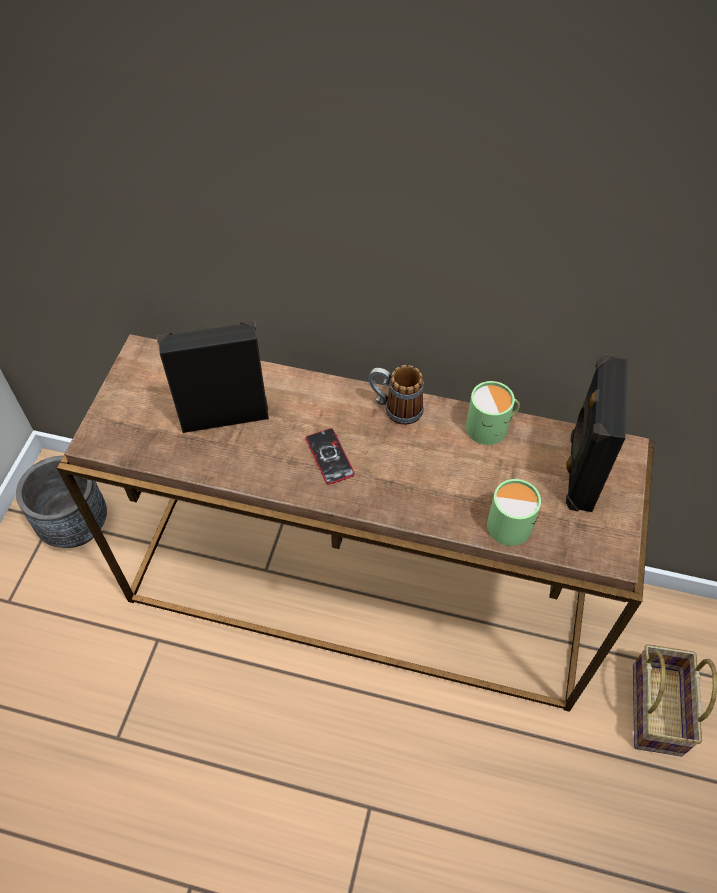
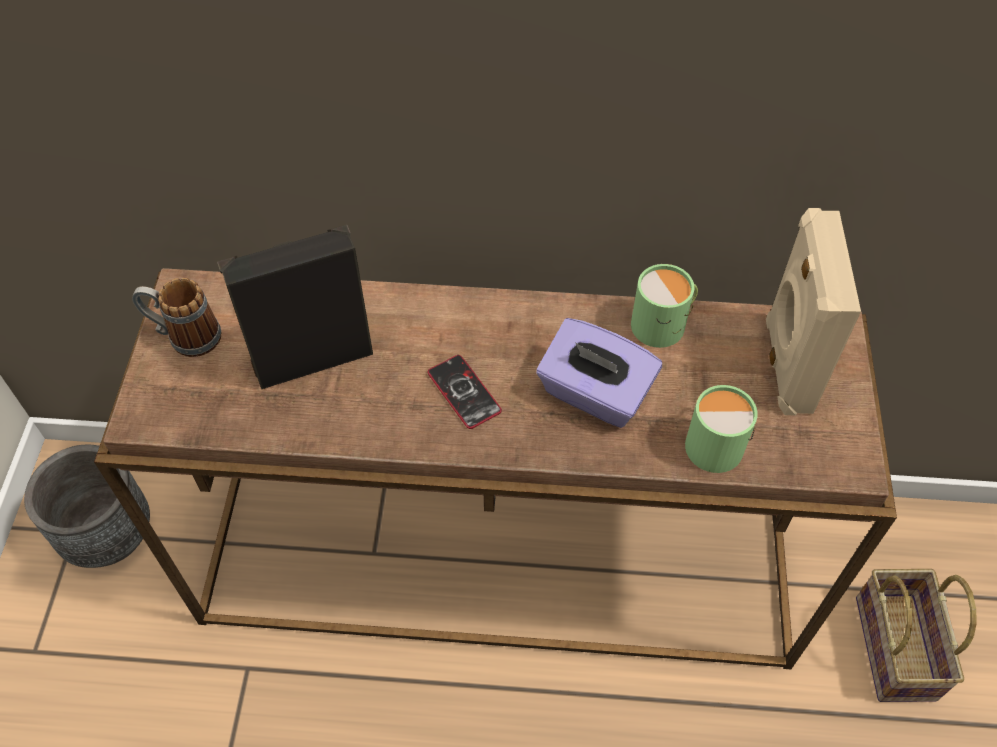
camera: 10 degrees left, 0 degrees up
(395, 408) = (536, 317): mug -> mug (185, 336)
(427, 472) = (594, 394): none -> purple tissue box
(579, 472) = (785, 365): black speaker -> beige speaker

